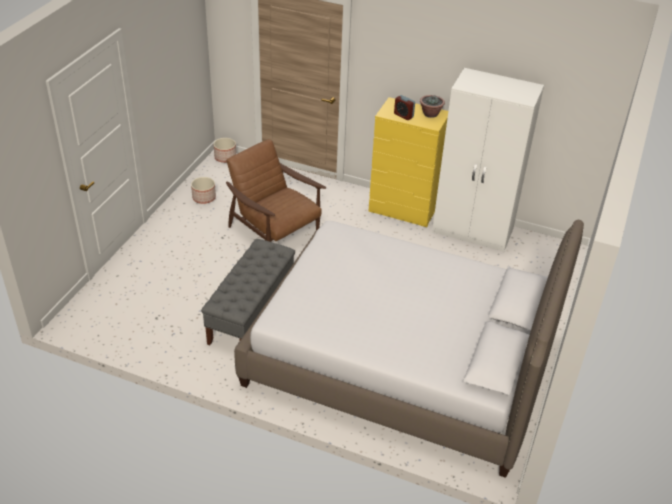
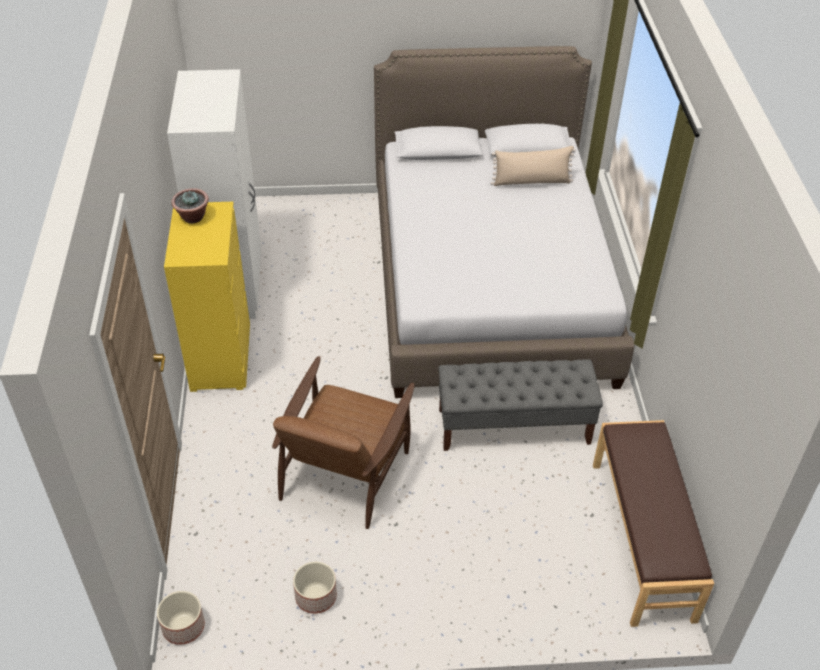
camera: 115 degrees left, 5 degrees up
(119, 332) = (643, 539): none -> brown bench
(403, 115) = (211, 239): alarm clock -> none
(440, 342) = (531, 181): none -> beige pillow

